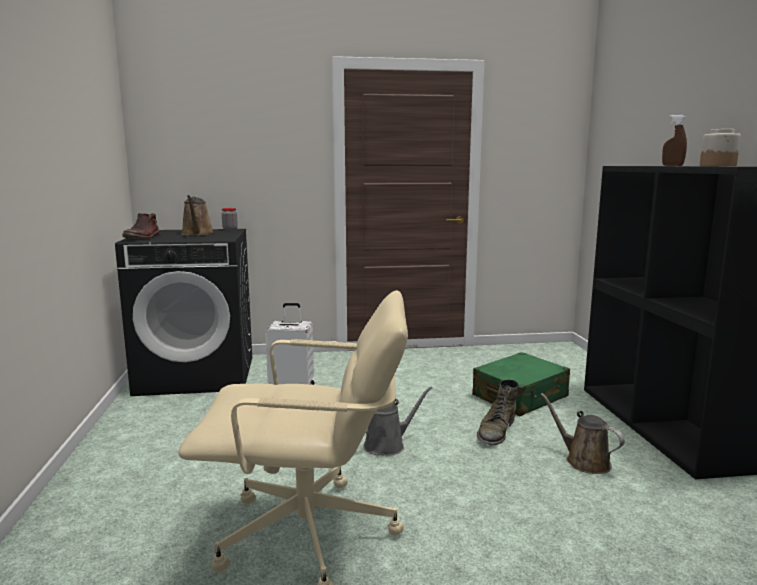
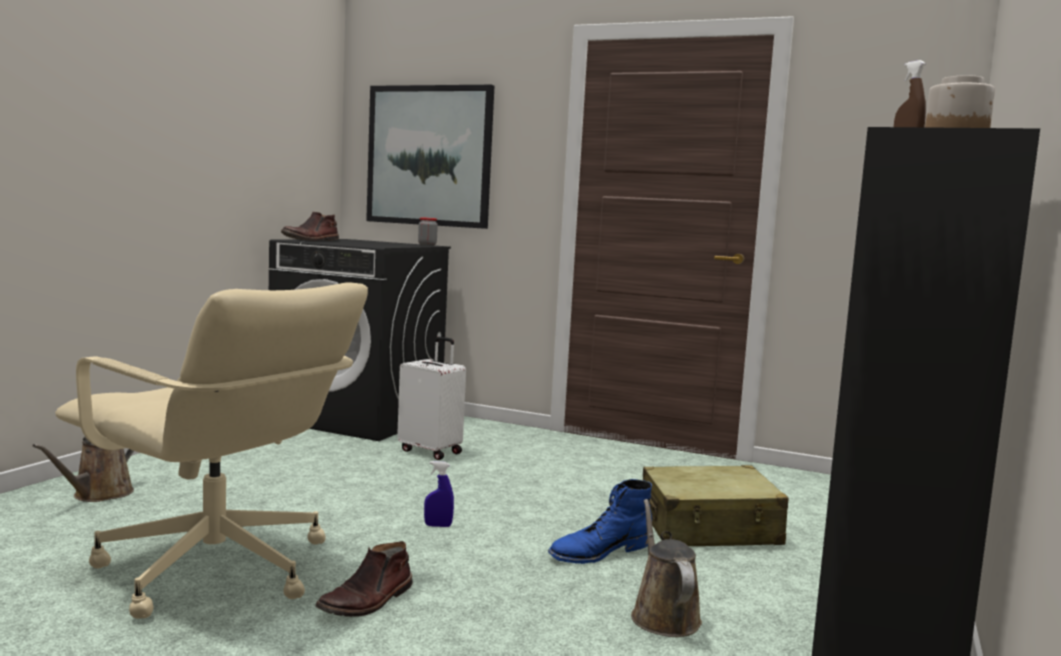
camera: 30 degrees right, 5 degrees down
(197, 234) = (376, 243): brown watering can -> brown watering can (98, 495)
(216, 157) = (429, 156): none -> picture
(388, 445) = (438, 525): grey watering can -> blue spray bottle
(438, 516) = (367, 601): none -> brown boot
(496, 431) = (599, 551): green boot -> blue boot
(520, 397) = (709, 528): green suitcase -> beige suitcase

